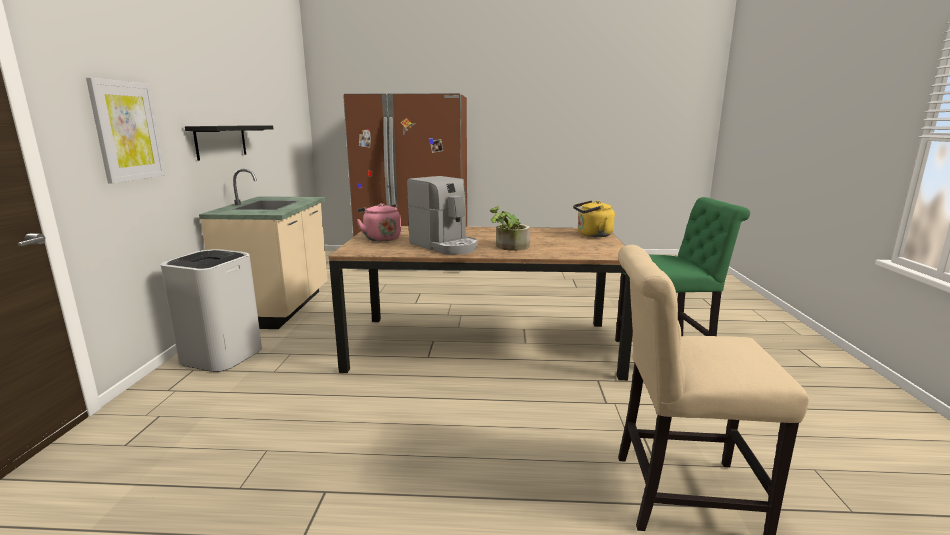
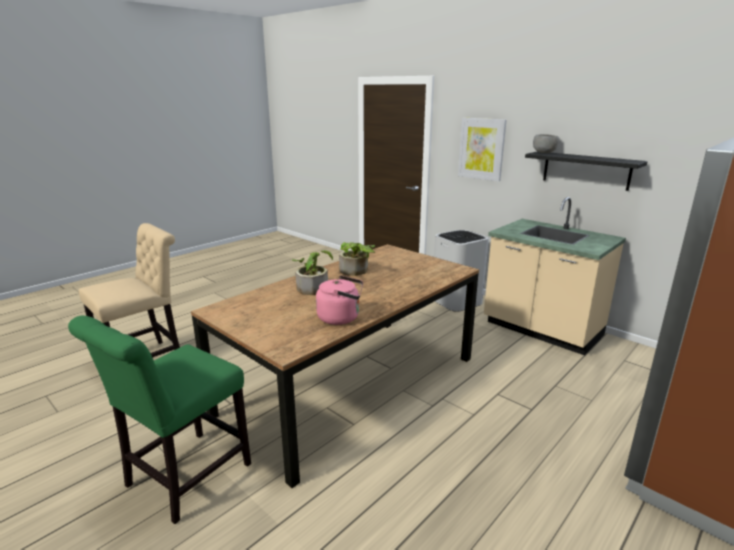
camera: 130 degrees right, 5 degrees up
(204, 125) = (544, 153): none -> grey bowl
(381, 238) = (415, 262): pink kettle -> pink kettle (341, 318)
(445, 246) = (356, 272): coffee machine -> potted plant
(592, 235) = (276, 336): yellow kettle -> none

